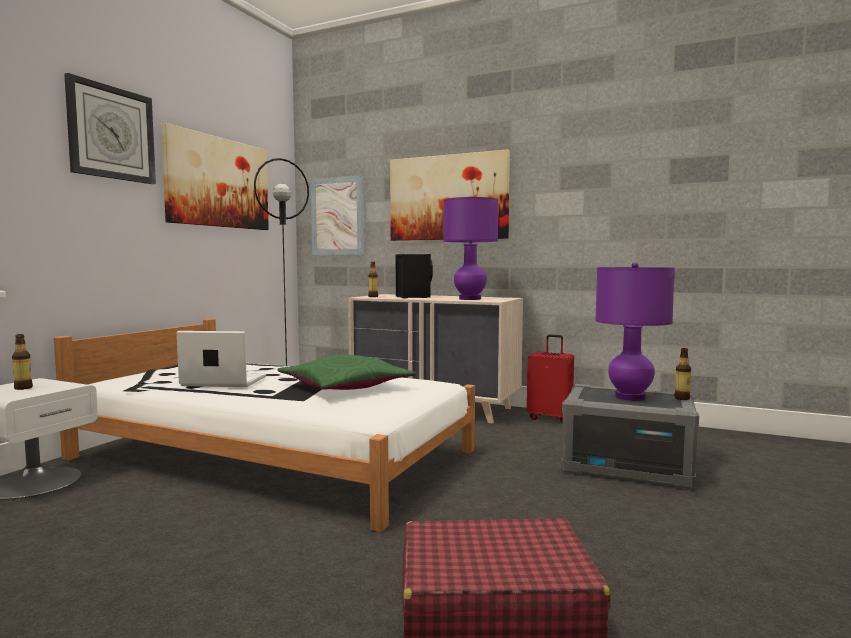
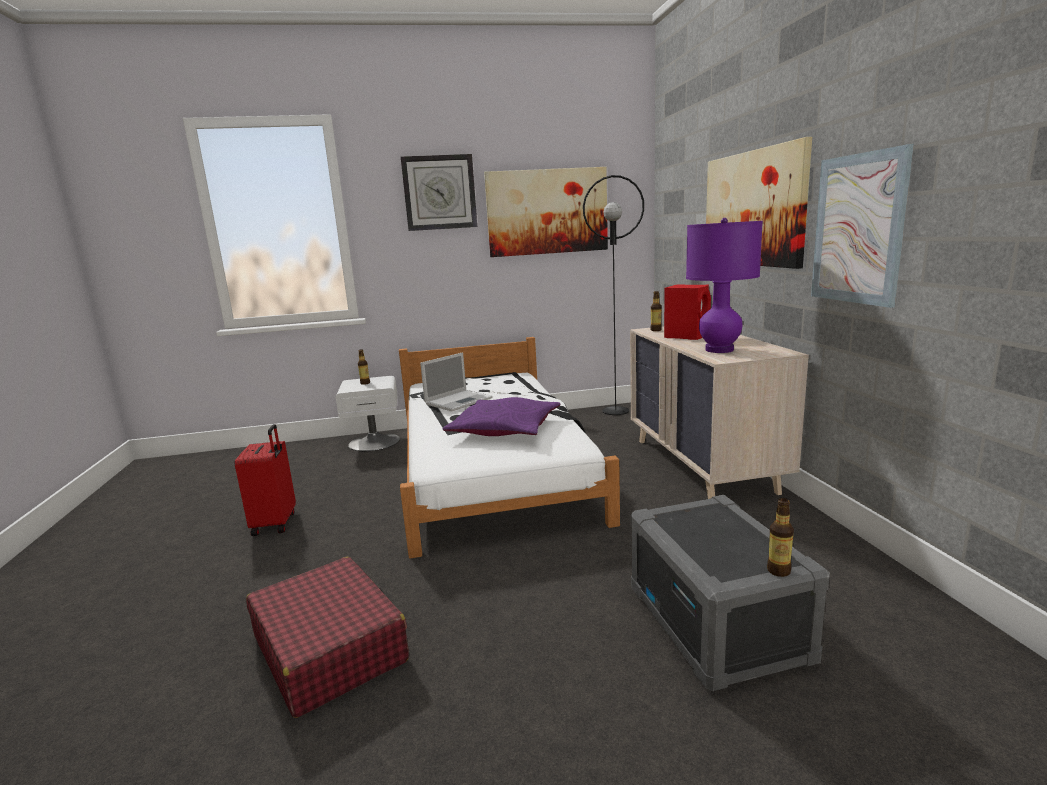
camera: 55 degrees right, 10 degrees up
(222, 381) = (459, 400): laptop -> laptop turned 75 degrees clockwise
(337, 216) = (676, 229): picture -> picture (857, 229)
(346, 387) = (505, 429): green pillow -> purple pillow
(413, 297) = (687, 336): black speaker -> red speaker
(550, 418) = (795, 526): red suitcase -> red suitcase (276, 523)
(629, 397) = (722, 538): purple table lamp -> none

